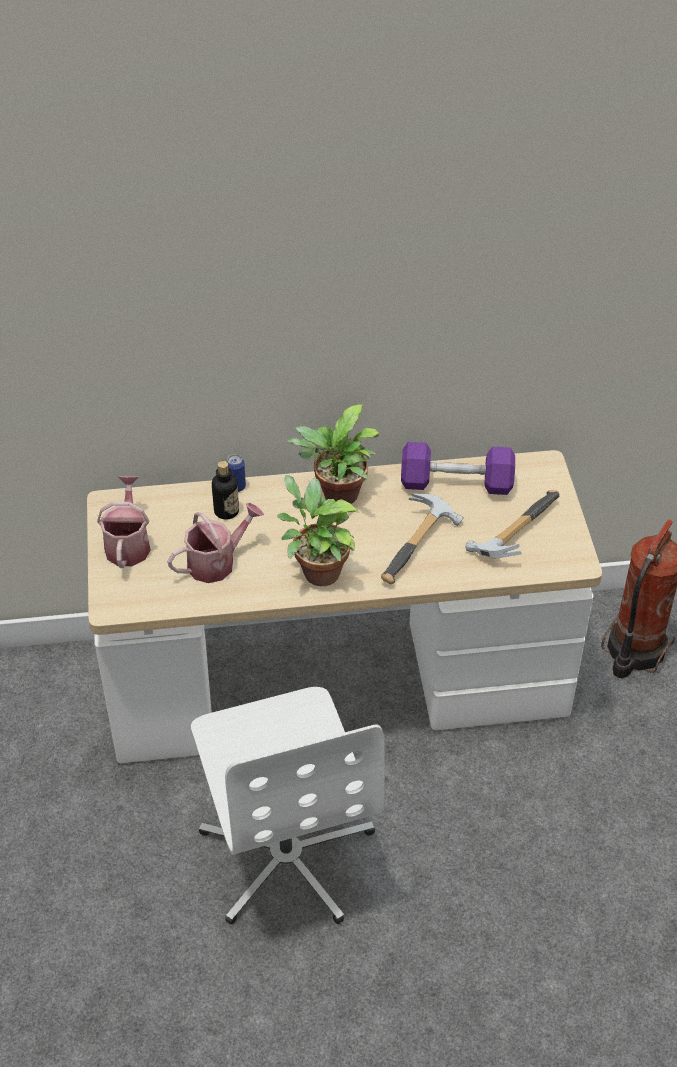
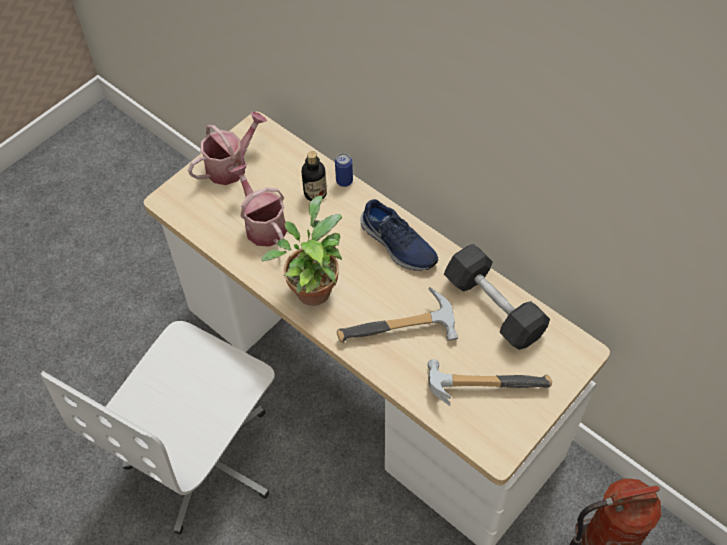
camera: 50 degrees right, 10 degrees up
(217, 562) = (263, 224): watering can -> watering can turned 135 degrees counterclockwise
(337, 497) = (397, 245): potted plant -> blue shoe
(456, 483) = (494, 307): purple dumbbell -> grey dumbbell

